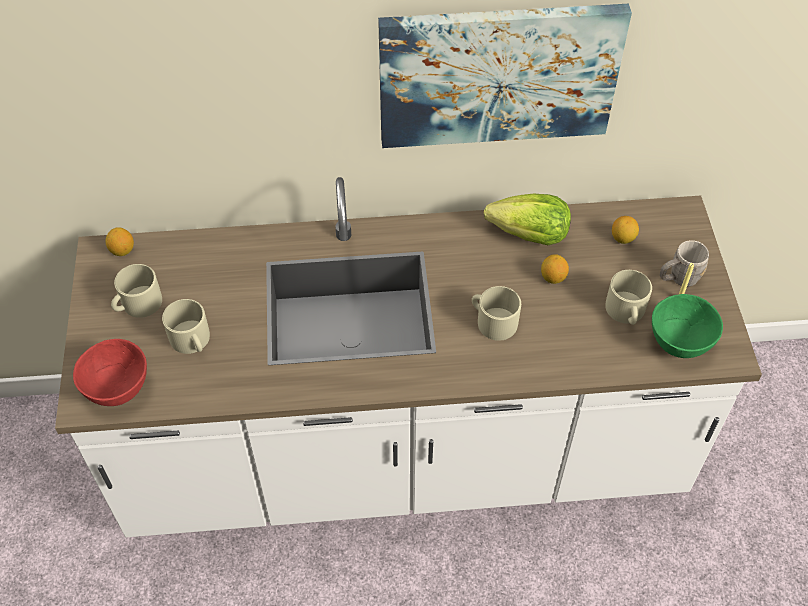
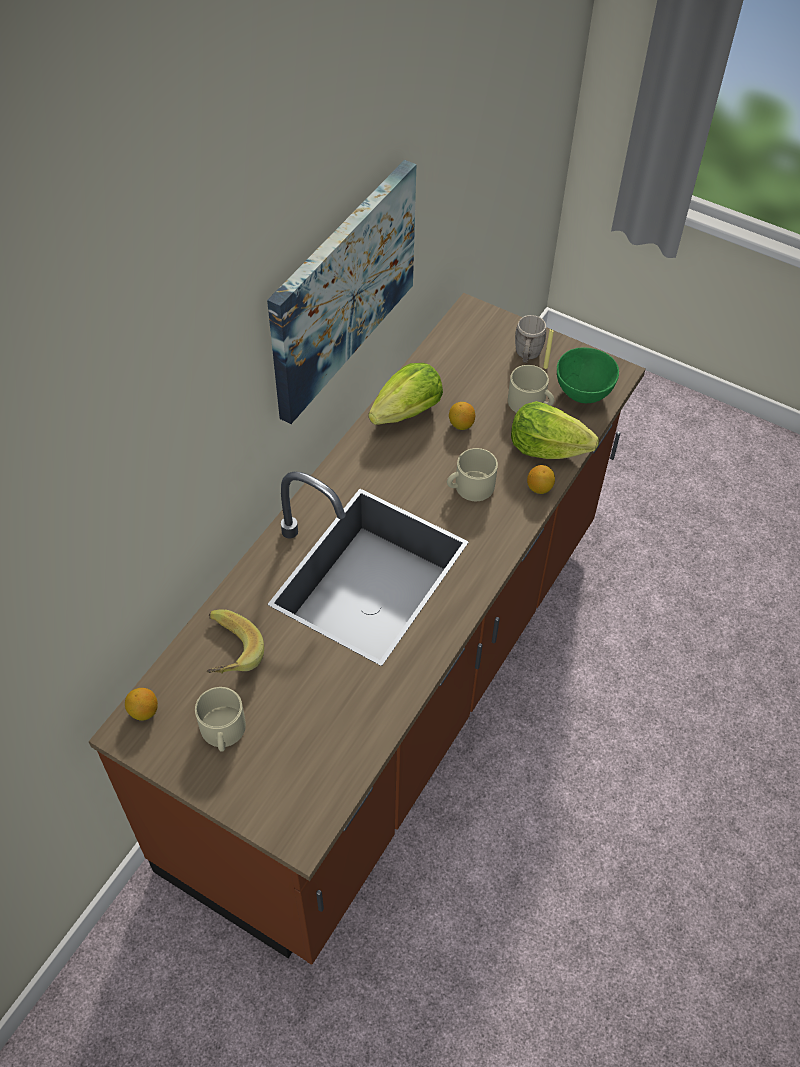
camera: 55 degrees left, 0 degrees up
(117, 389) = (309, 800): red bowl -> none
(192, 341) = (305, 710): beige mug -> none
(202, 266) = (226, 655): none -> banana
(404, 454) = (396, 690): white counter -> brown counter
(588, 351) = (546, 448): none -> lettuce
(622, 238) = (462, 361): lemon -> lemon (539, 488)

